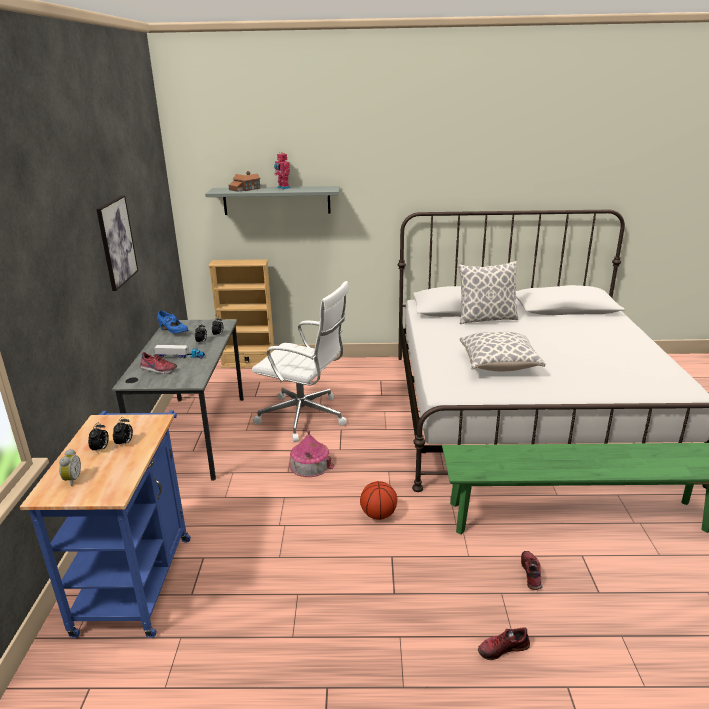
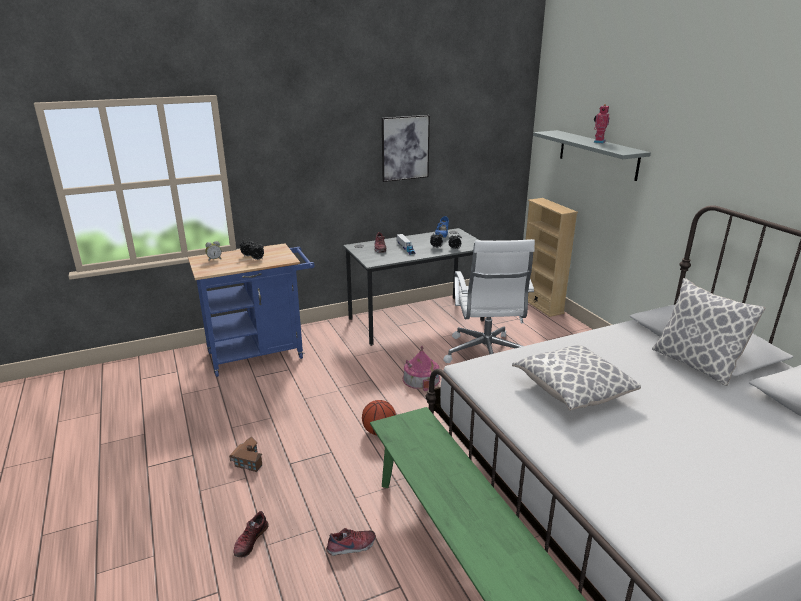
camera: 65 degrees right, 0 degrees up
(244, 189) = (569, 136): toy house -> toy house (248, 460)
(502, 648) = (250, 540): shoe -> shoe turned 120 degrees counterclockwise

